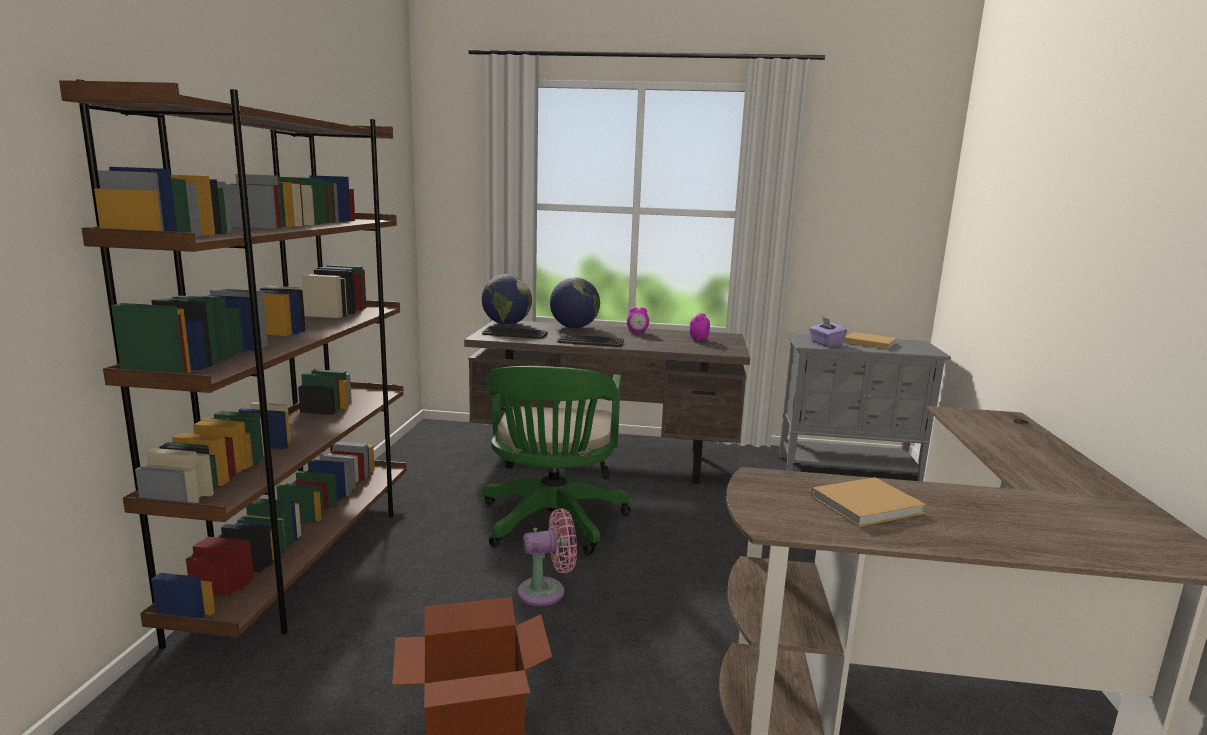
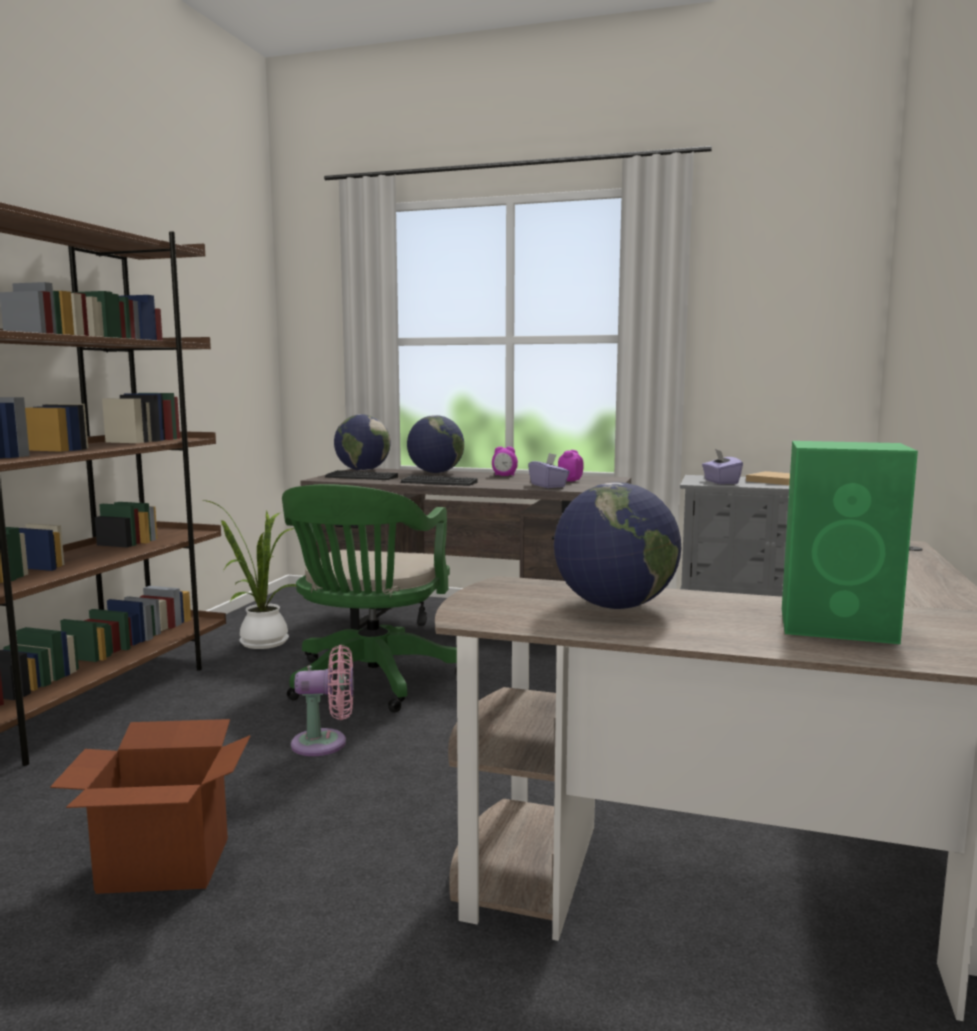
camera: 10 degrees right, 5 degrees down
(431, 484) = (260, 642): none -> potted plant
(687, 347) = (548, 486): none -> purple tissue box
(869, 504) = (614, 606): beige book -> globe
(1052, 521) = (840, 625): none -> green speaker

